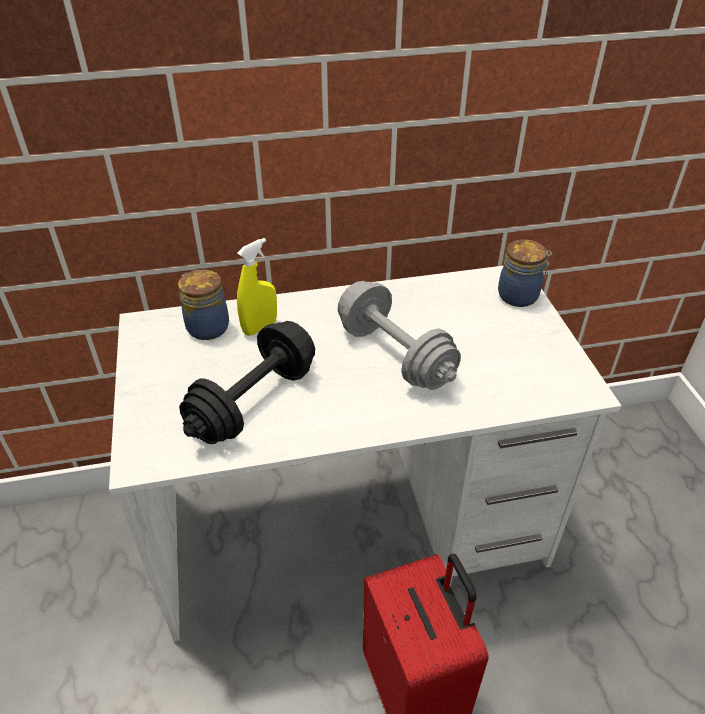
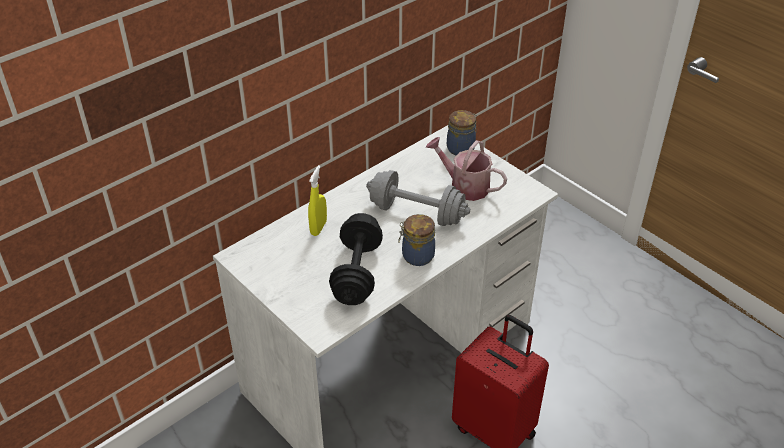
camera: 30 degrees left, 0 degrees up
(206, 327) = (283, 241): jar -> jar (416, 256)
(487, 344) = (464, 186): none -> watering can

